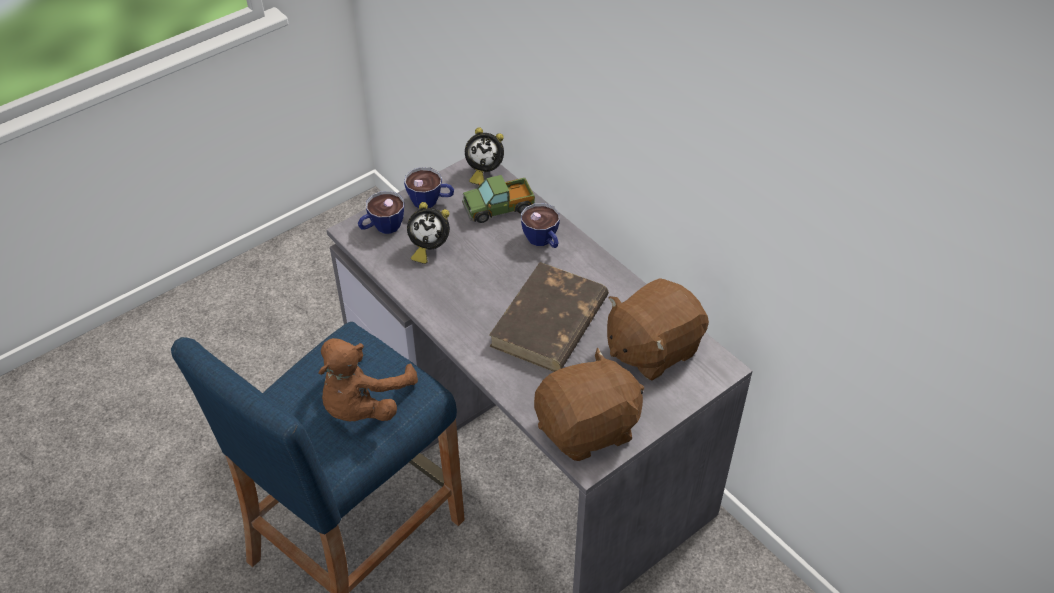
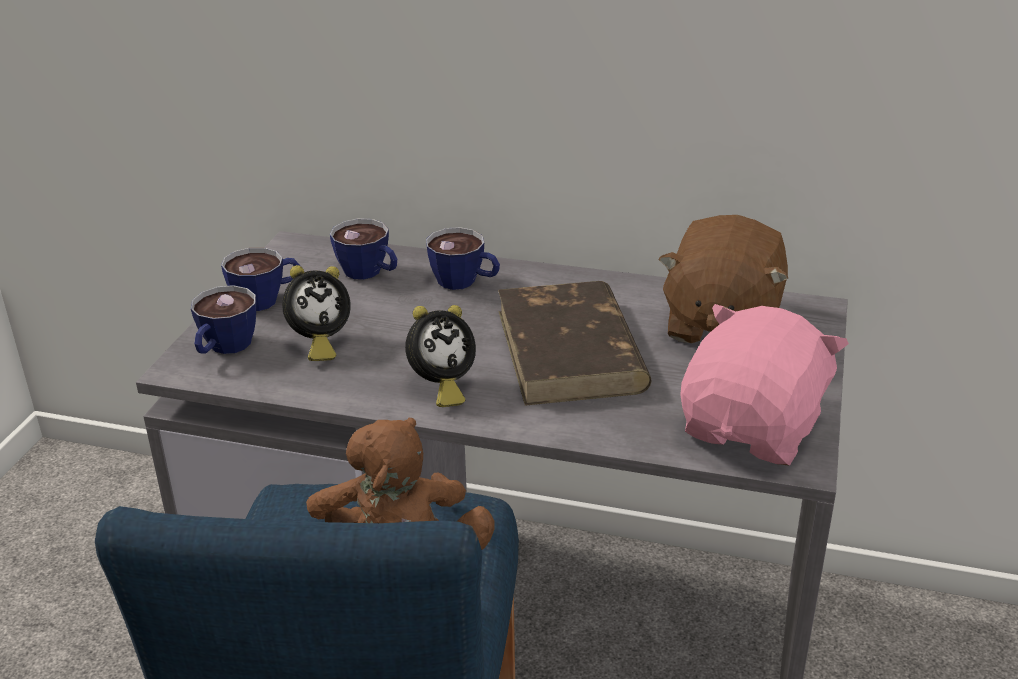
camera: 35 degrees left, 15 degrees down
(483, 172) = (308, 249): alarm clock -> alarm clock (441, 387)
(499, 208) = (369, 273): toy truck -> cup
(588, 428) = (754, 429): brown plush toy -> pink plush toy

